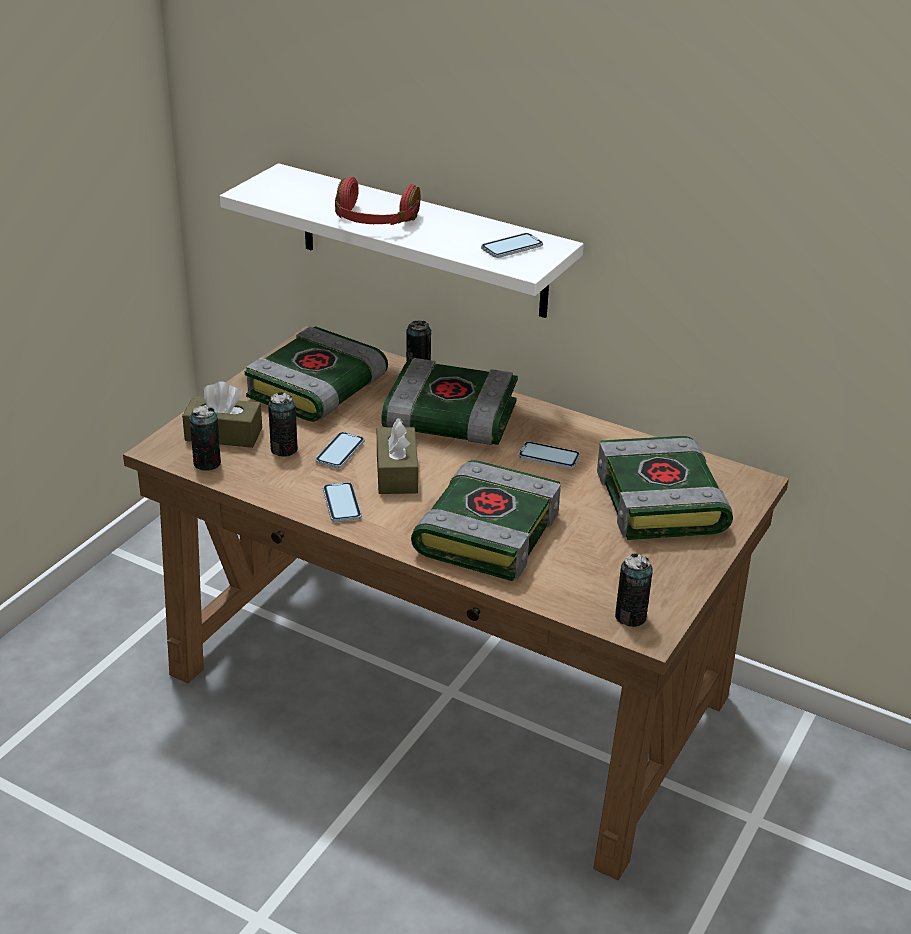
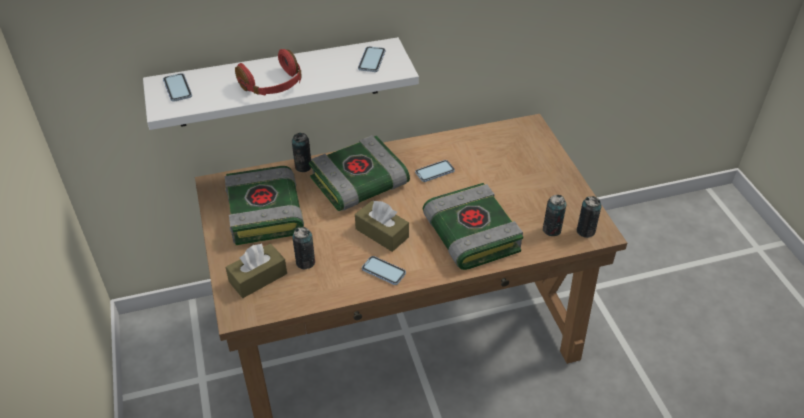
camera: 45 degrees left, 10 degrees up
(207, 463) = (277, 302): can -> can (551, 230)
(340, 452) = (336, 242): phone -> phone (177, 88)
(662, 503) = (514, 162): book -> none

